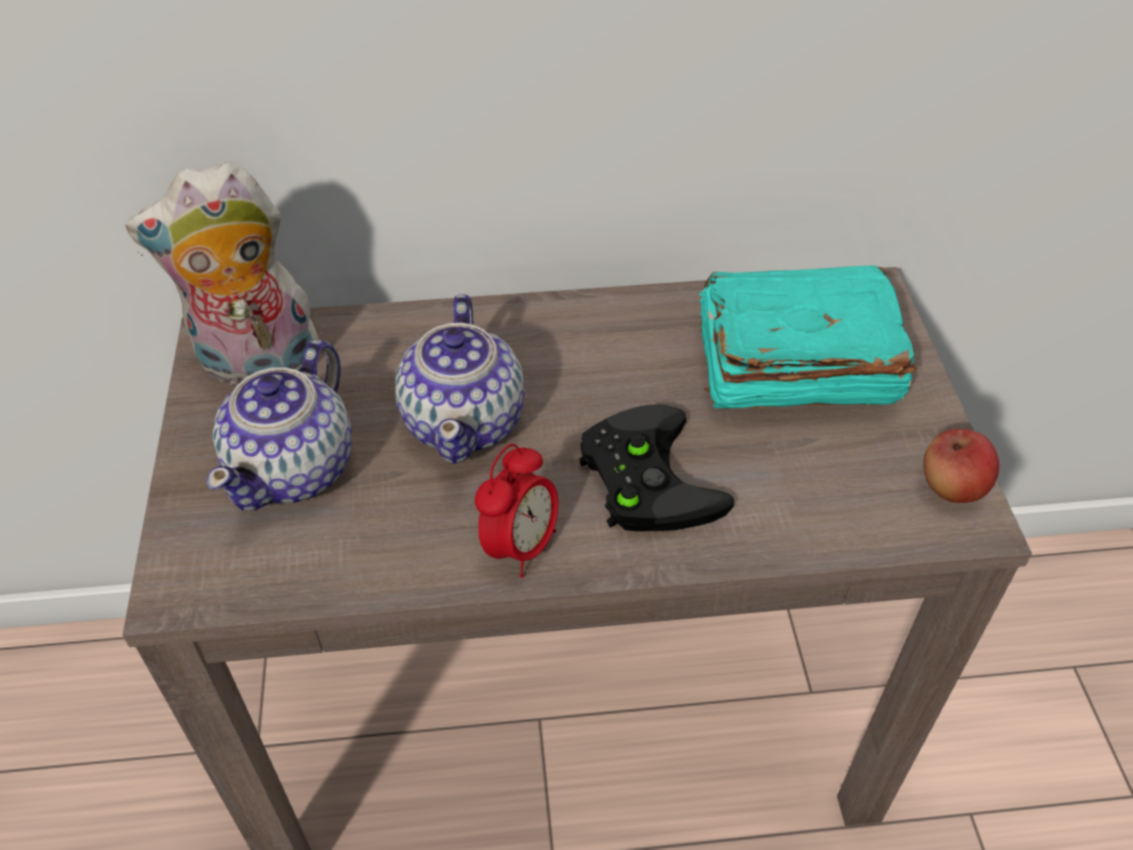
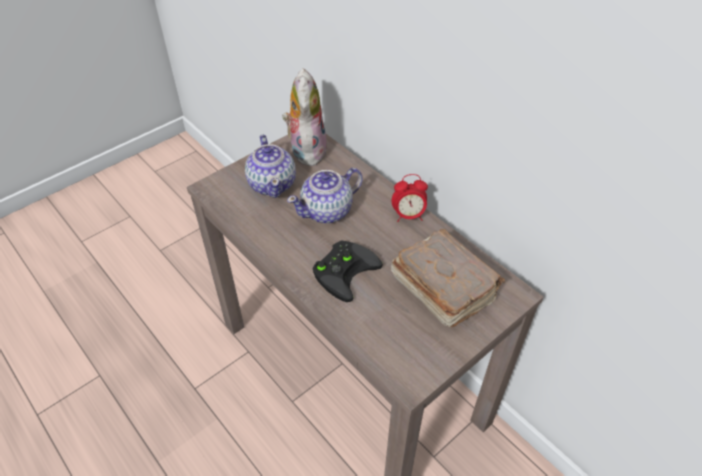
camera: 55 degrees right, 0 degrees up
(256, 364) = (306, 150): plush toy -> plush toy turned 45 degrees clockwise
(295, 468) = (272, 184): teapot -> teapot turned 90 degrees counterclockwise
(520, 546) = (286, 254): alarm clock -> alarm clock (408, 216)
(791, 366) = (442, 287): turquoise book -> brown book
(951, 487) = (423, 368): apple -> none

